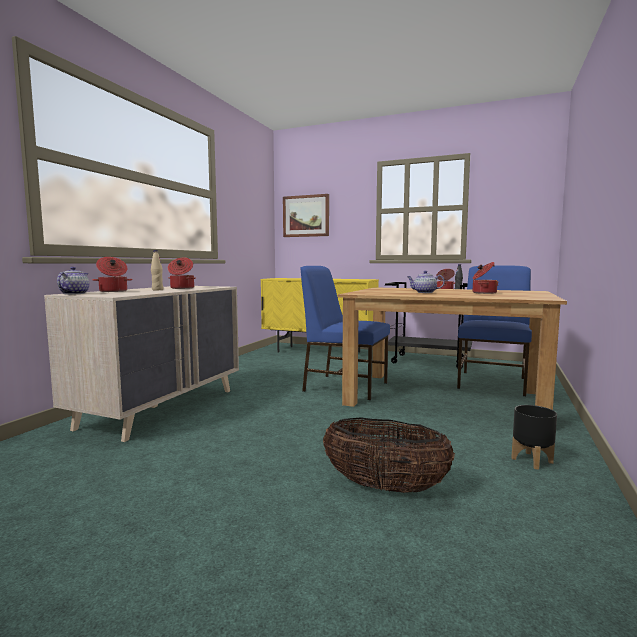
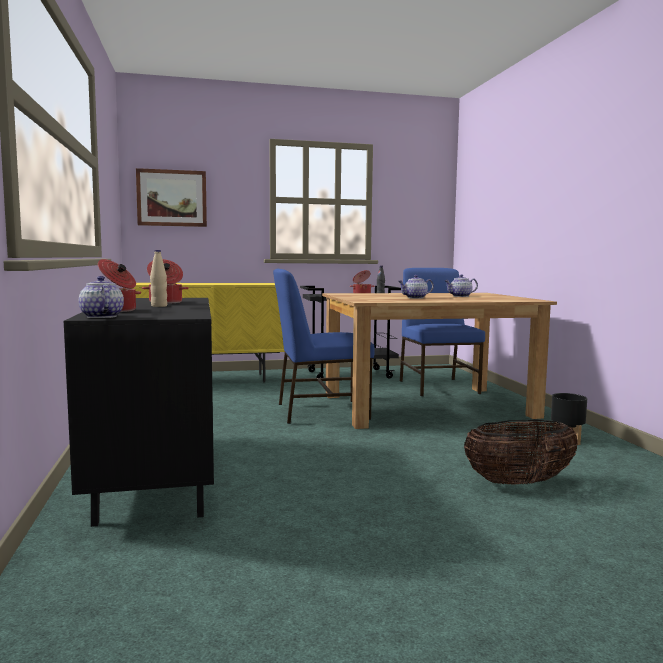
camera: 35 degrees left, 0 degrees up
(161, 407) = (157, 473): beige dresser -> black dresser
(483, 293) = (460, 296): cooking pot -> teapot

